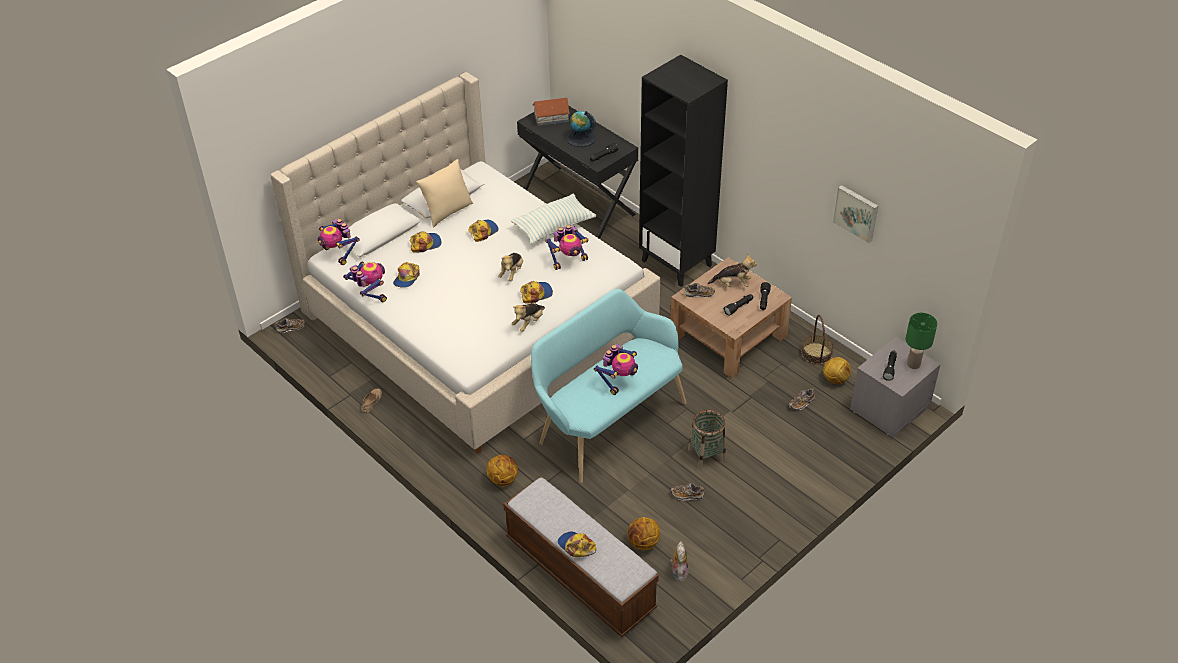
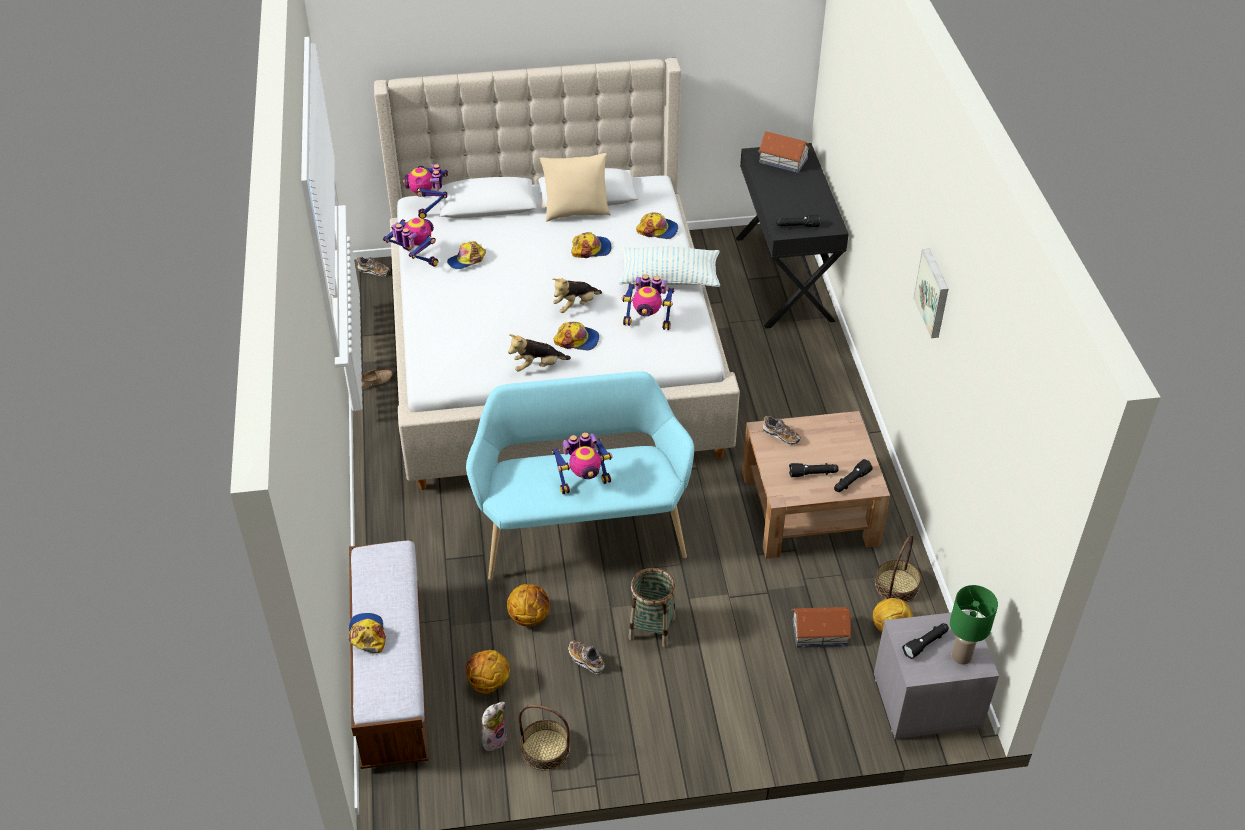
camera: 35 degrees right, 0 degrees up
(370, 294) = (415, 259): toy robot -> toy robot turned 45 degrees counterclockwise
(425, 244) = (521, 234): cap -> cap (658, 230)
(503, 479) = (417, 530): basketball -> basketball (529, 617)
(581, 138) = (793, 195): globe -> none
(677, 263) = (830, 397): black bookcase -> none
(714, 559) = (545, 749): none -> basket
(732, 284) = (832, 444): plush toy -> none
(801, 403) = (820, 633): shoe -> toy house
(856, 212) = (978, 414): picture -> picture (934, 293)

